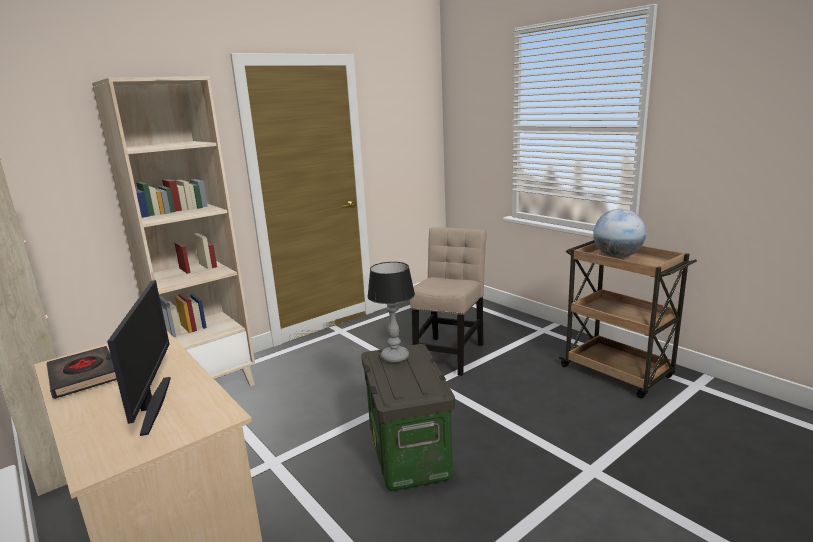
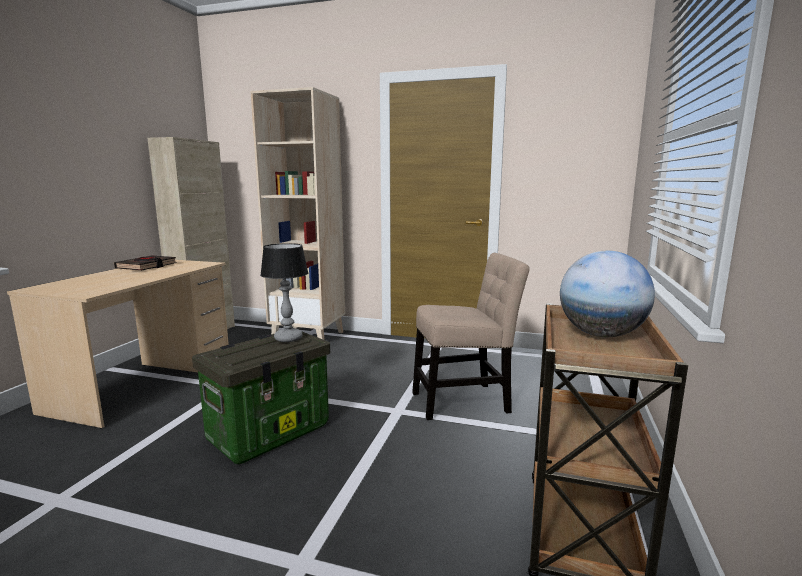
camera: 55 degrees right, 5 degrees down
(153, 405) = (107, 281): monitor -> none

